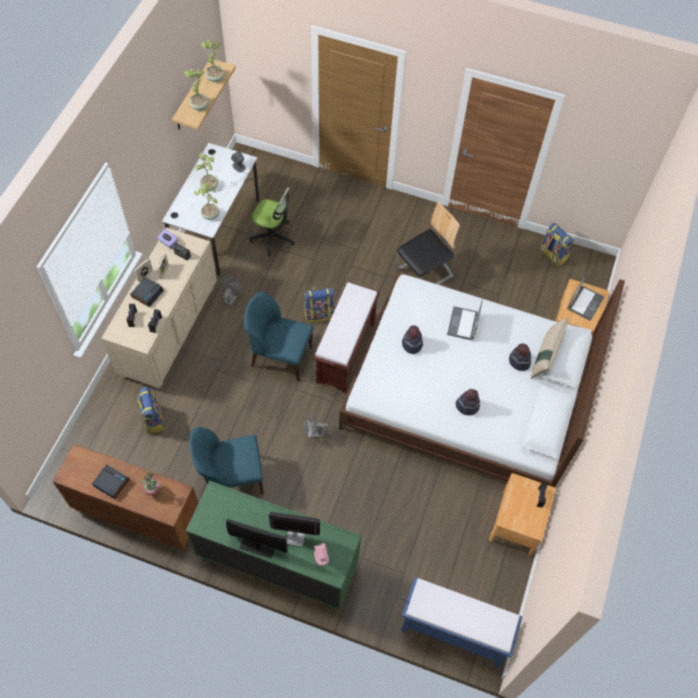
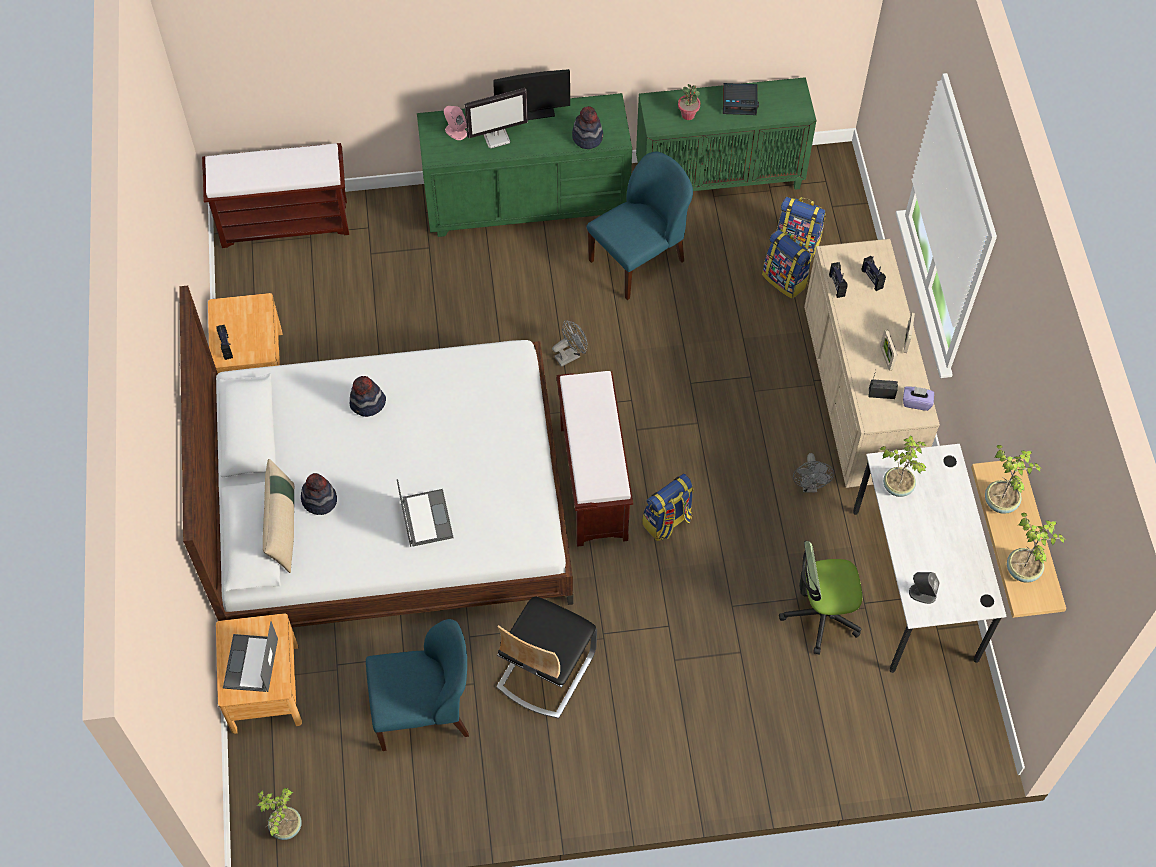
camera: 155 degrees right, 0 degrees up
(137, 515) = (720, 177): brown cabinet -> green cabinet
(147, 293) = (882, 319): alarm clock -> none
(210, 186) = (937, 535): potted plant -> potted plant (285, 827)
(280, 356) = (681, 433): blue chair -> blue chair (424, 711)
(412, 344) = (486, 454): hat -> hat (587, 137)
(453, 632) = (286, 222): blue bench -> brown bench
(552, 255) = (345, 814): backpack -> backpack (798, 243)

